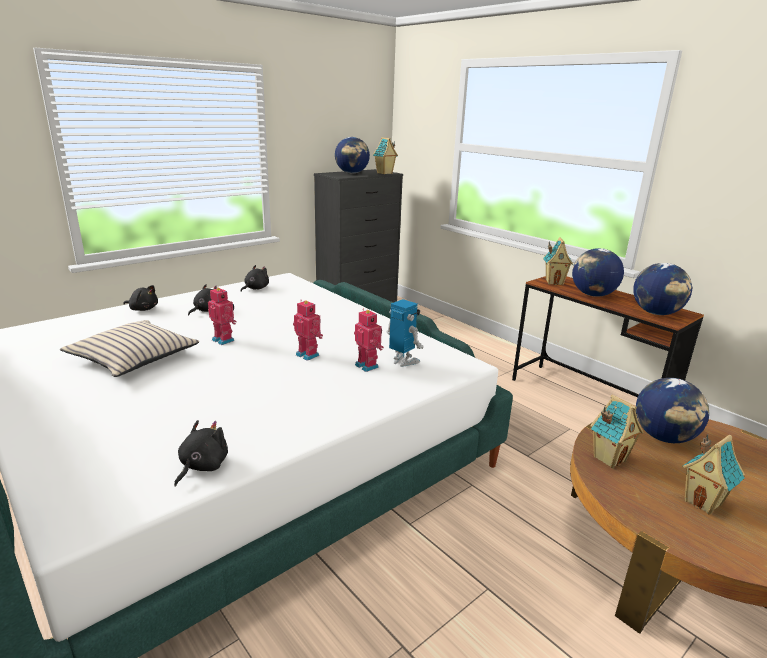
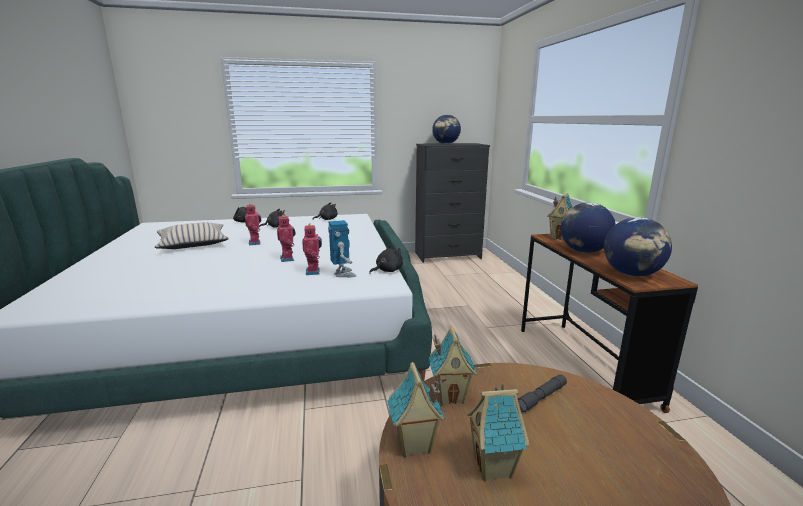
camera: 30 degrees right, 5 degrees down
(202, 466) = (119, 302): black plush toy -> black plush toy (387, 270)
(384, 173) = (473, 144): toy house -> toy house (414, 445)
(664, 437) = (541, 397): globe -> grey flashlight

